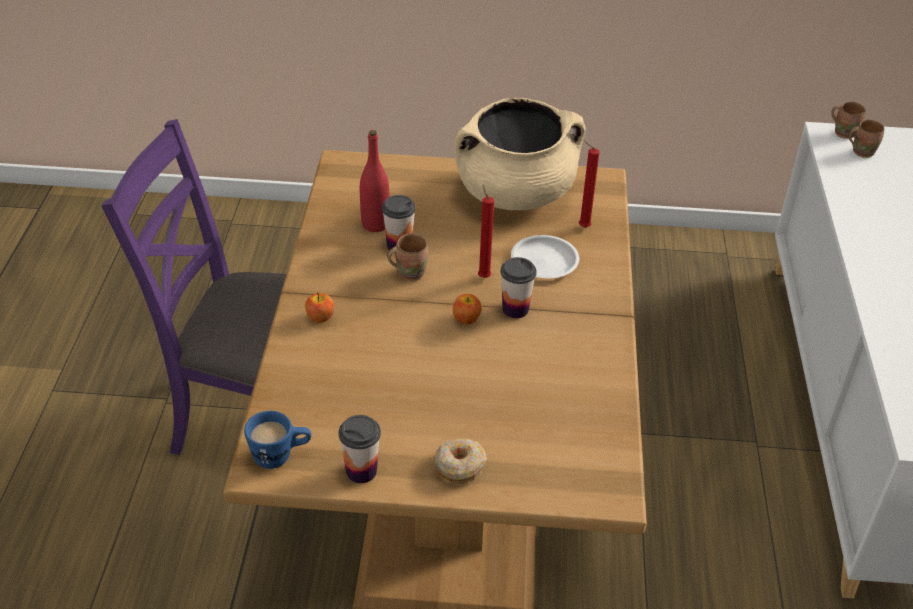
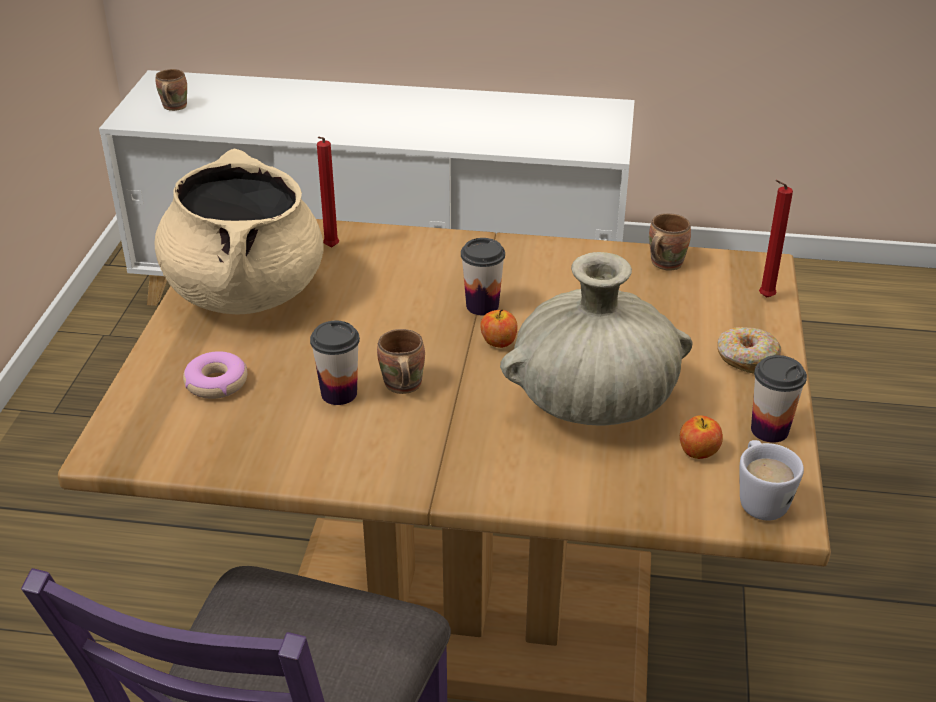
camera: 85 degrees left, 5 degrees down
(280, 456) = (759, 498): blue mug -> white mug
(320, 318) = (492, 467): apple -> apple (698, 452)
(375, 225) = (285, 415): red bottle -> none
(393, 370) = (594, 403): none -> beige vase
(408, 193) = (216, 383): none -> donut
(483, 276) = (417, 326): red candle -> red candle (764, 298)
(545, 261) = (393, 279): white plate -> none
(844, 132) = (133, 110): brown mug -> brown mug (663, 263)

